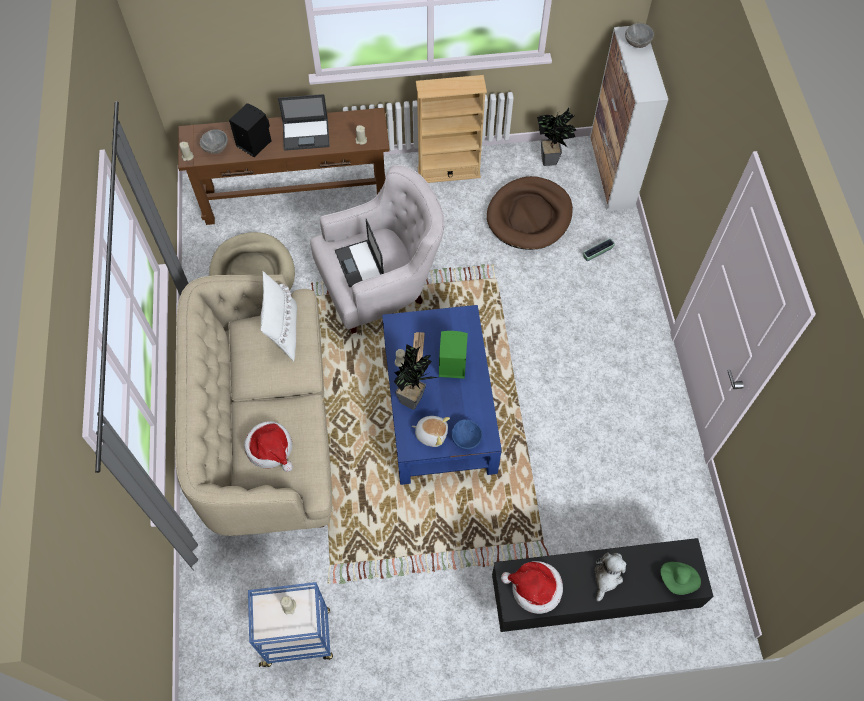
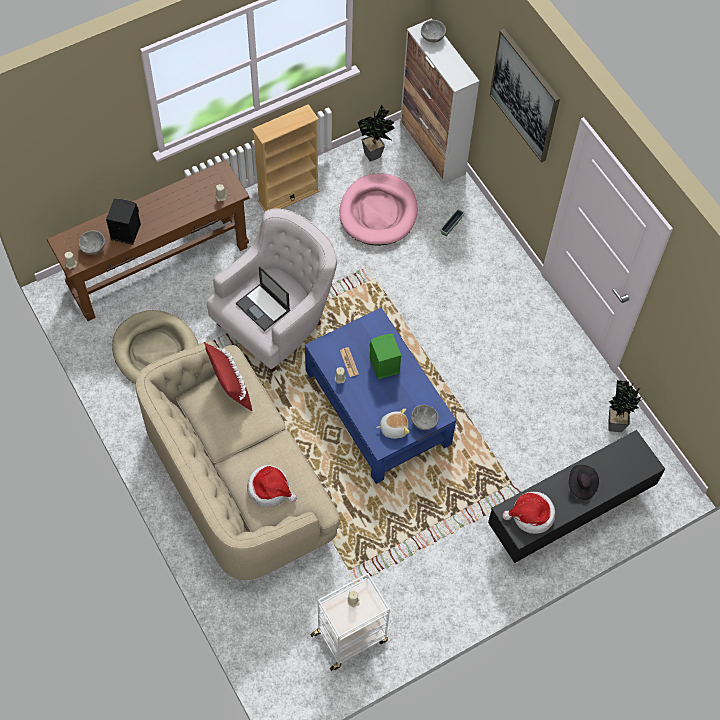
camera: 25 degrees left, 0 degrees up
(283, 332) = (230, 389): white pillow -> red pillow
(298, 637) = (351, 637): blue cart -> white cart
(306, 134) = (169, 207): laptop -> none
(414, 398) = (366, 404): potted plant -> potted plant (617, 422)
(465, 439) = (423, 422): blue bowl -> grey bowl
(529, 216) = (378, 212): brown dog bed -> pink dog bed
(607, 577) = (581, 485): plush toy -> black hat
(678, 580) = (635, 466): green hat -> none
(705, 119) = (525, 95): none -> picture

